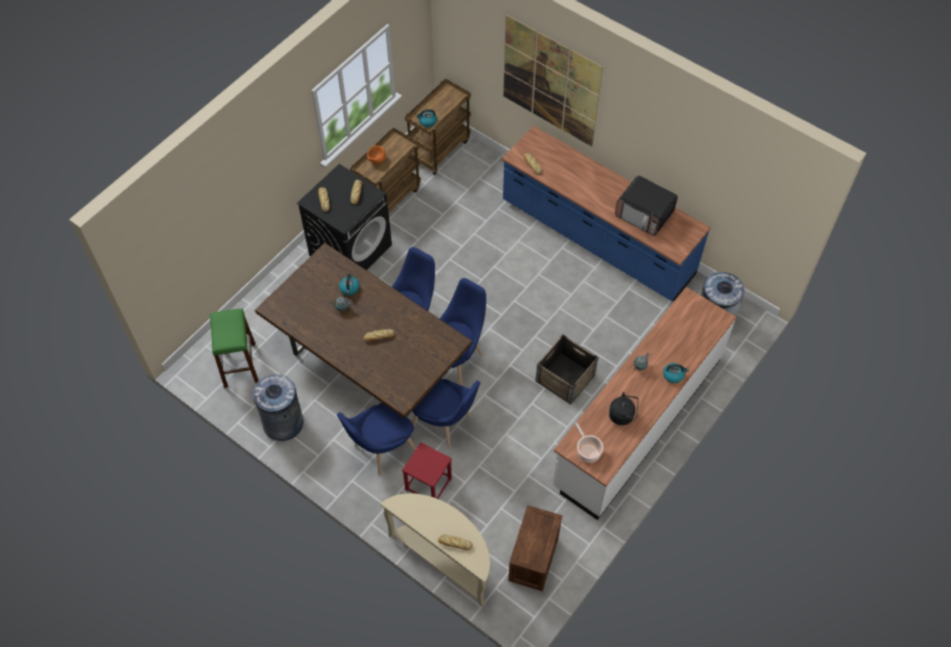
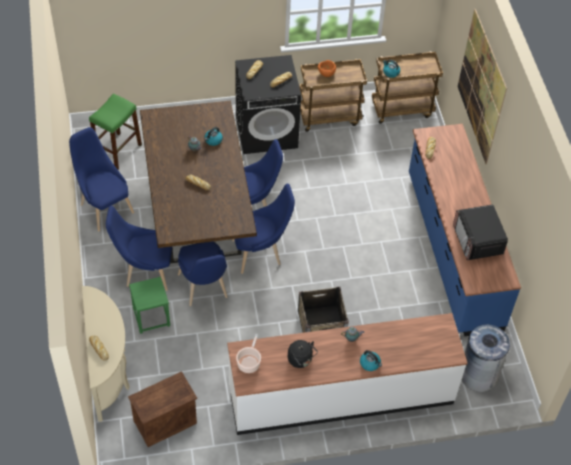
camera: 40 degrees right, 5 degrees down
(283, 423) = (104, 207): grey trash can -> blue chair
(428, 484) = (151, 317): red stool -> green stool

